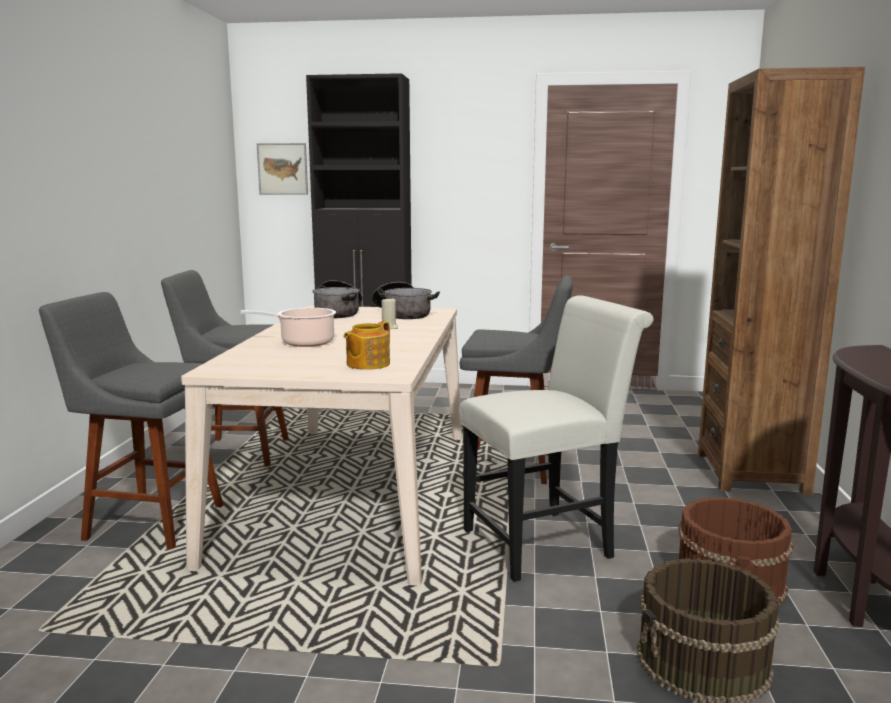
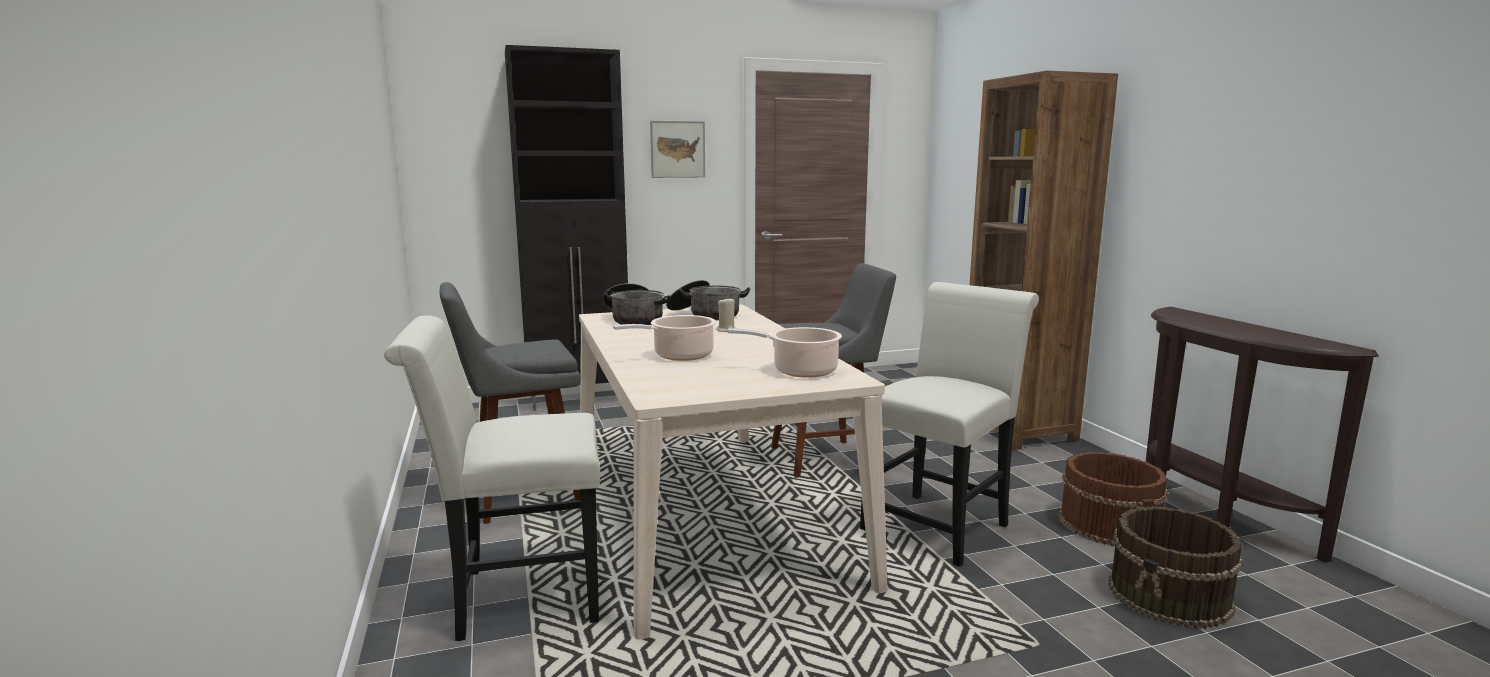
camera: 25 degrees left, 0 degrees up
(149, 521) = (516, 597): grey stool -> white chair
(282, 169) = (460, 154): picture -> picture (677, 149)
(367, 364) = (800, 371): teapot -> cooking pot

